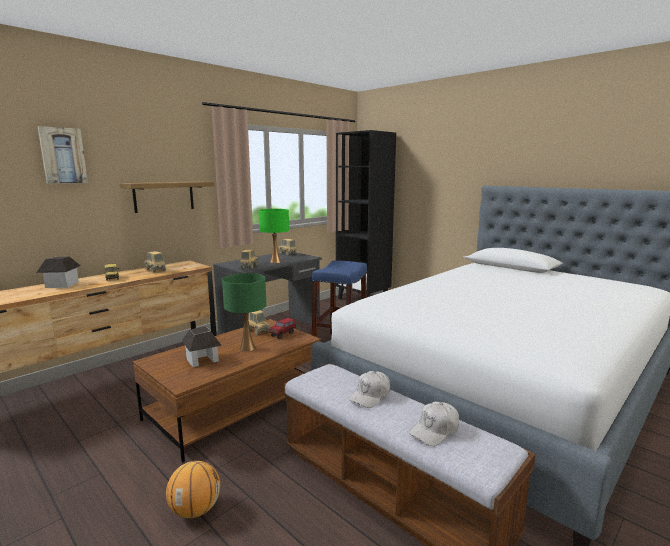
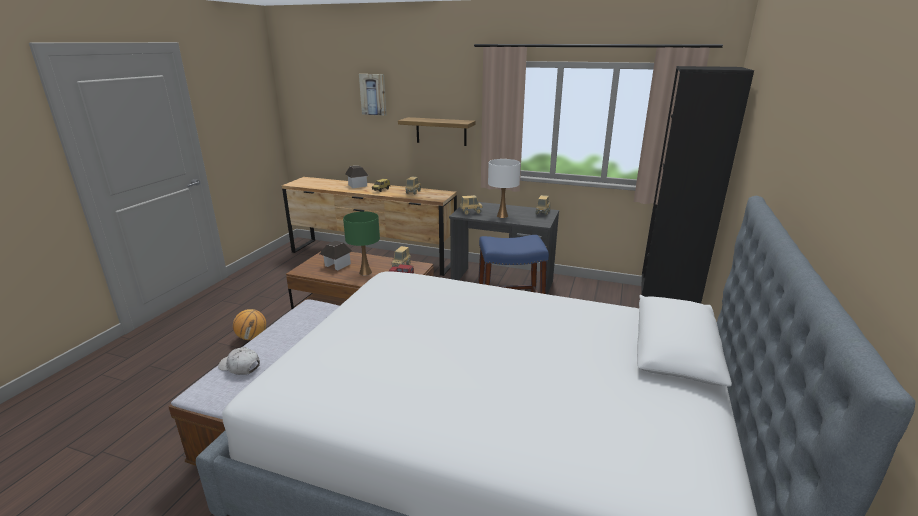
camera: 65 degrees right, 10 degrees up
(275, 261) = (502, 216): green table lamp -> white table lamp
(370, 395) = (288, 332): white cap -> none

